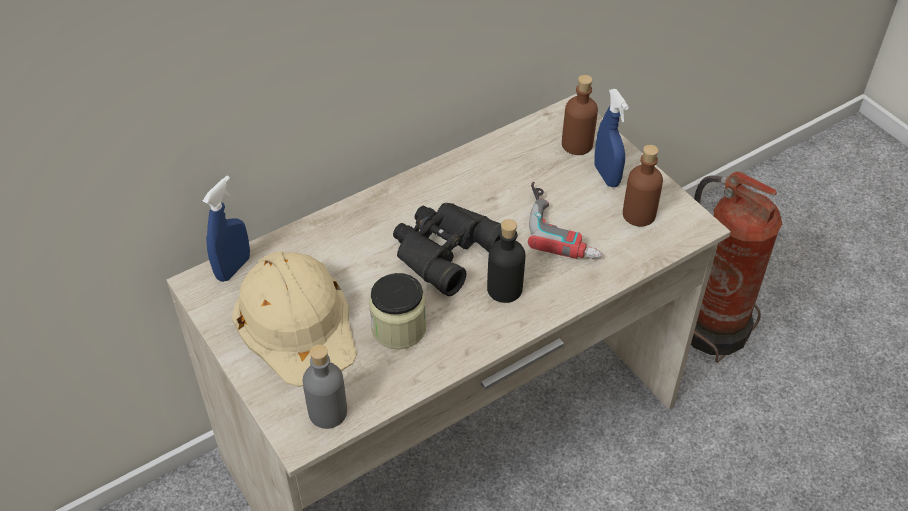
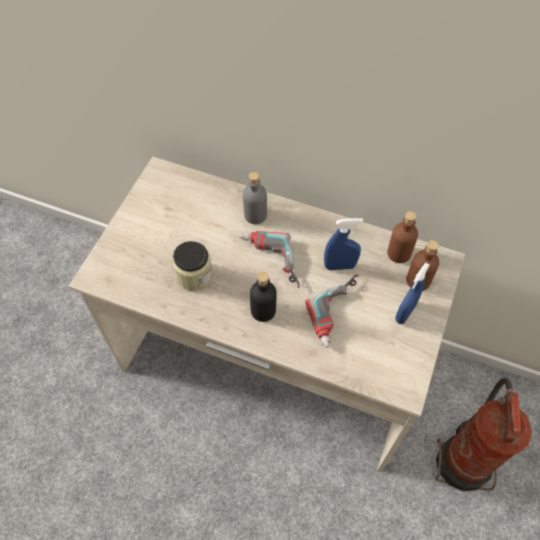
camera: 55 degrees right, 10 degrees up
(233, 268) = (180, 177): blue spray bottle -> blue spray bottle (340, 266)
(297, 322) = (165, 227): beige hard hat -> none
(328, 412) = (115, 279): grey bottle -> grey bottle (255, 215)
(443, 250) = (268, 262): black binoculars -> power drill
(639, 214) = (386, 350): brown bottle -> brown bottle (398, 253)

